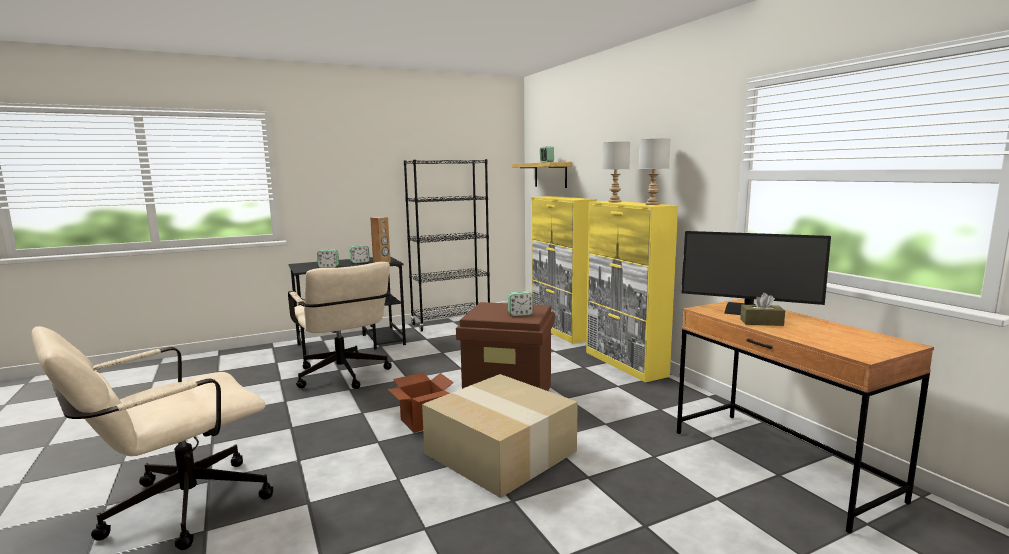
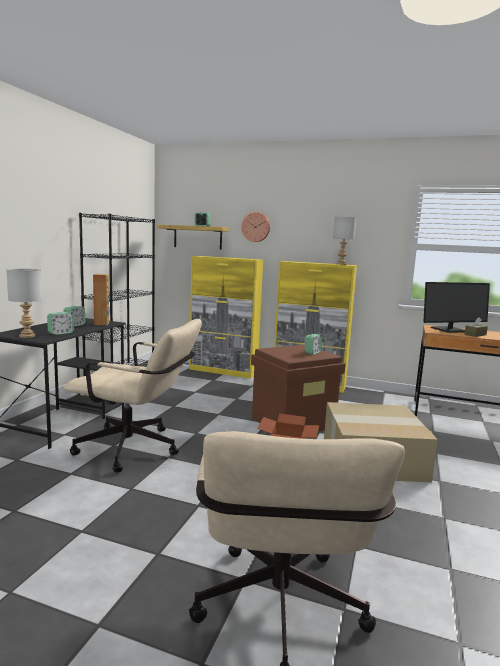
camera: 45 degrees left, 0 degrees up
(591, 159) = (256, 227): none -> wall clock
(614, 202) = (300, 262): grey table lamp -> grey table lamp (27, 336)

